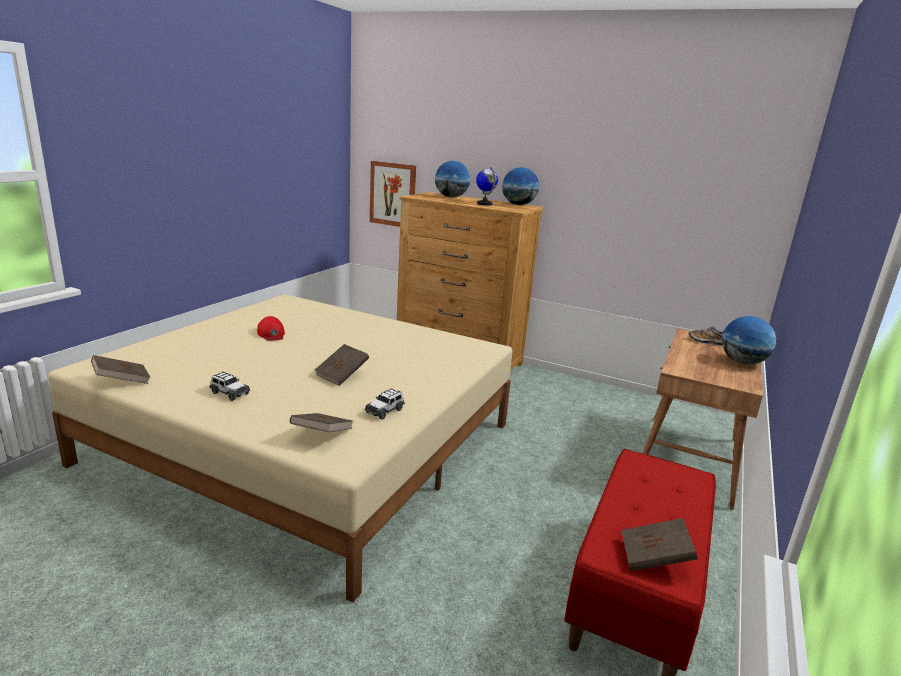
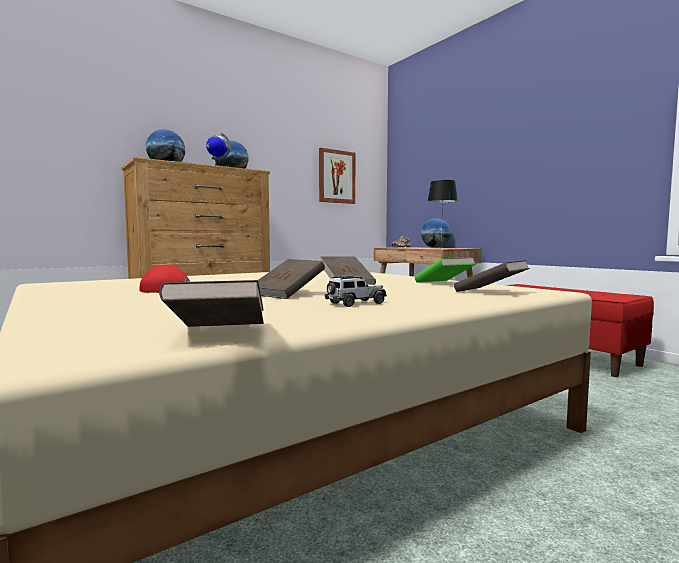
camera: 60 degrees left, 15 degrees down
(385, 411) = (443, 283): toy car -> green book
(393, 194) = (64, 171): picture -> picture (336, 177)
(654, 558) = (612, 295): brown book -> brown book (288, 294)
(676, 370) = (441, 248): none -> table lamp

